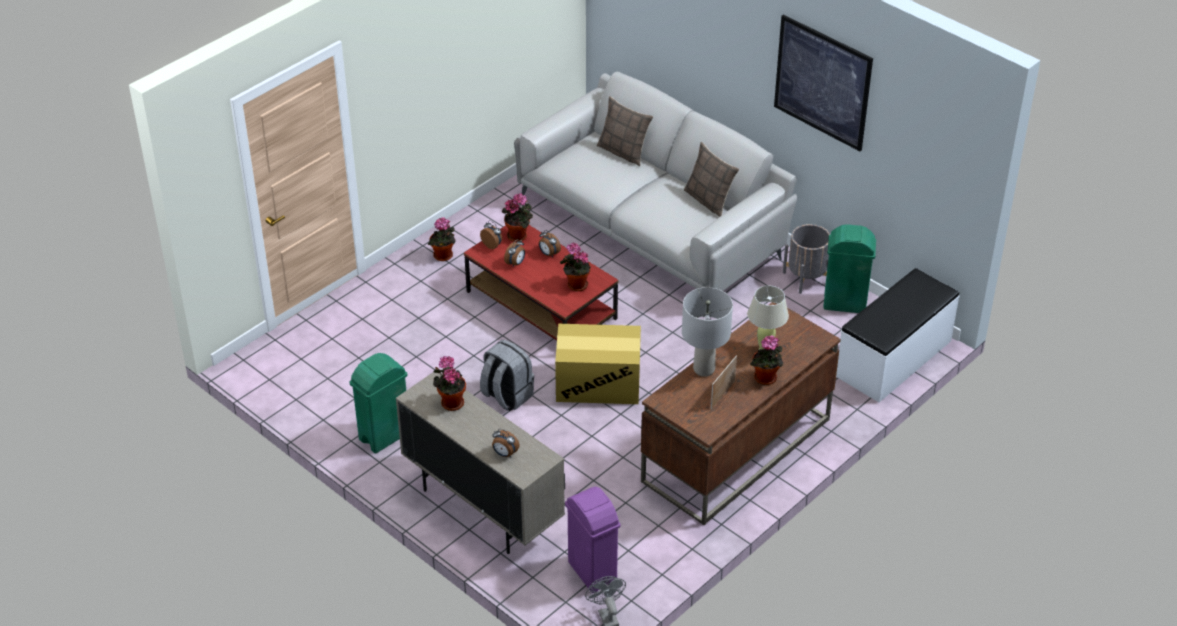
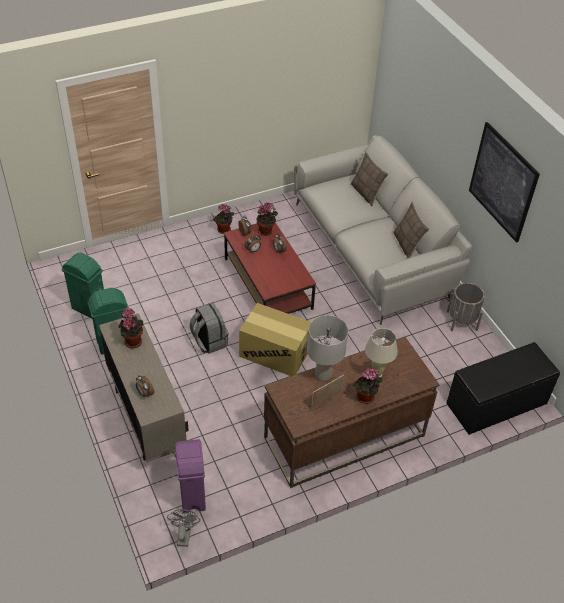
camera: 20 degrees right, 5 degrees up
(575, 285) = (284, 278): potted plant -> none
(844, 303) = (480, 348): green trash can -> green trash can (89, 308)
(894, 359) = (497, 404): white bench -> black bench

